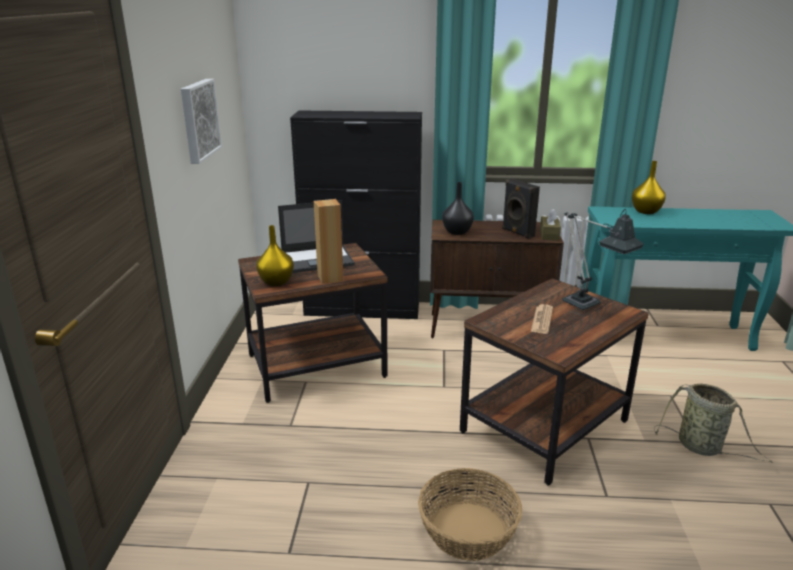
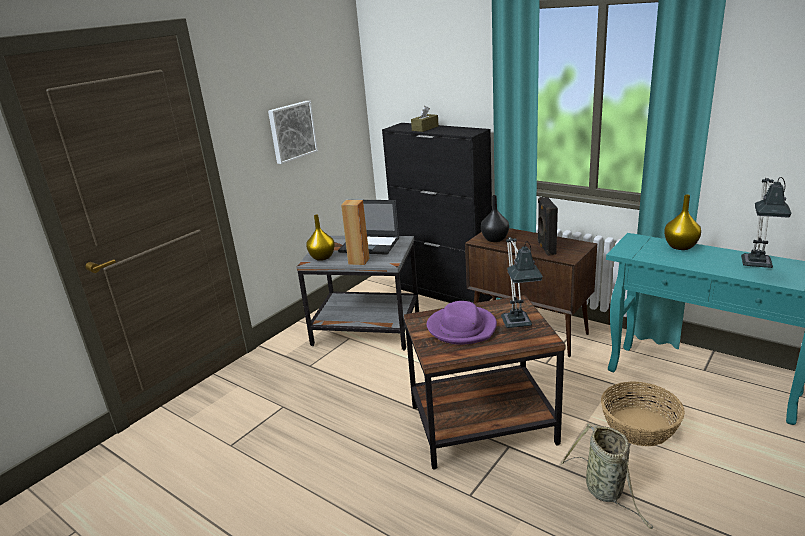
camera: 35 degrees right, 0 degrees up
(316, 365) = (367, 328): brown side table -> grey side table
(468, 531) = (343, 477): basket -> basket (640, 427)
(542, 320) = (462, 328): newspaper -> purple hat
(549, 234) = (573, 254): brown tissue box -> brown tissue box (425, 128)
(719, 218) = (757, 266): none -> table lamp

